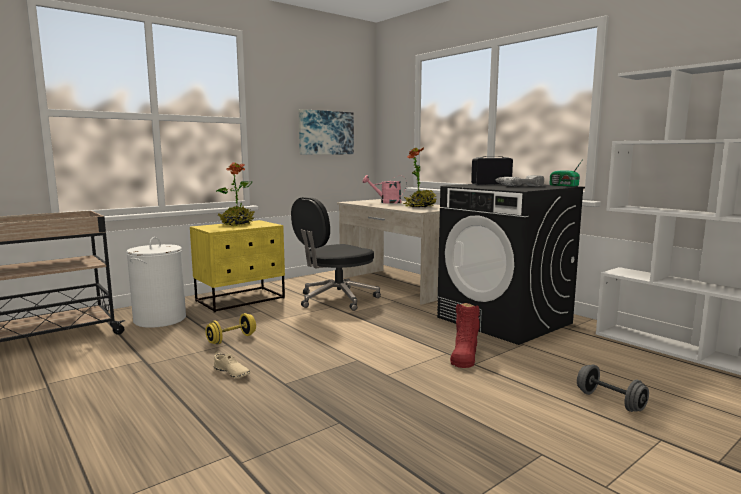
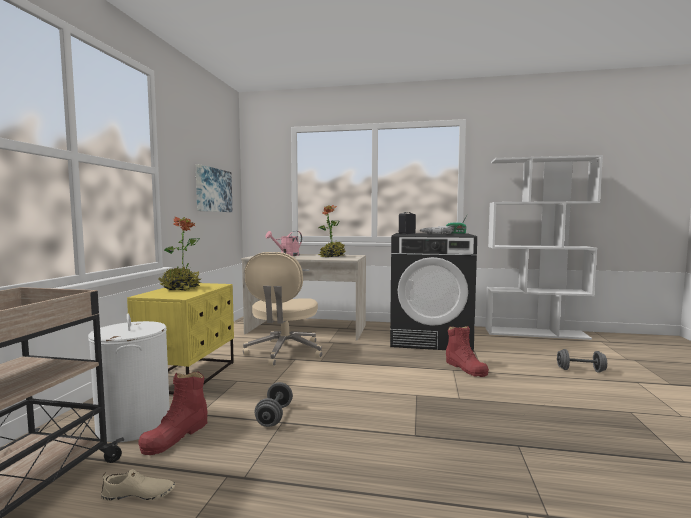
camera: 40 degrees left, 5 degrees down
(164, 332) = (176, 436): none -> red boot
(231, 339) = (274, 416): yellow dumbbell -> grey dumbbell
(231, 373) = (352, 446): beige shoe -> beige shoe (138, 495)
(336, 299) = (284, 352): black office chair -> beige office chair

